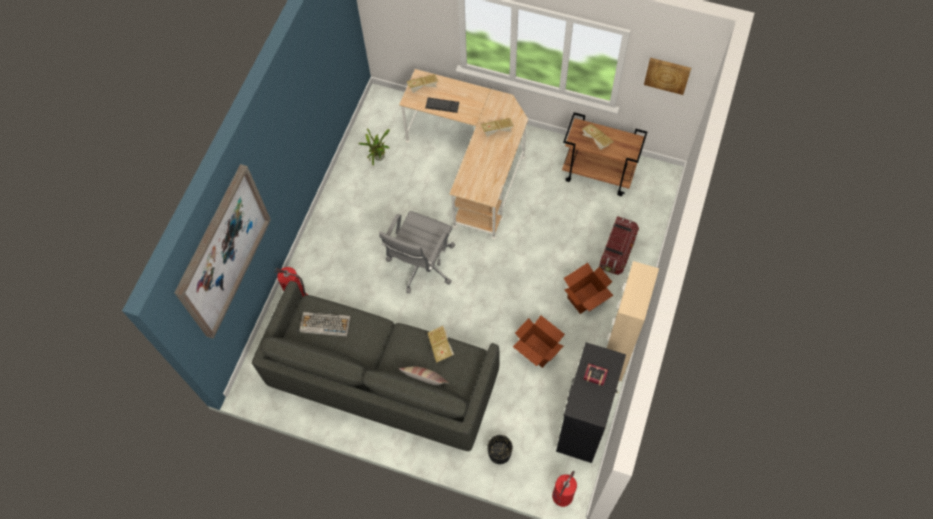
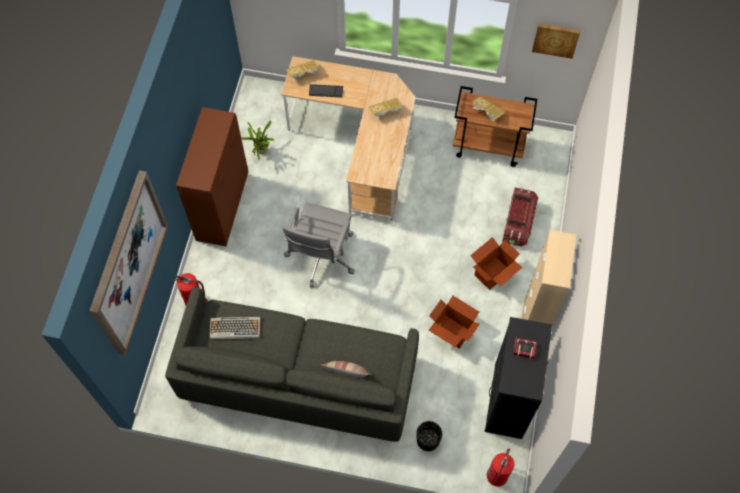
camera: 10 degrees left, 0 degrees up
(334, 207) = (223, 206): none -> brown cabinet
(441, 347) = (358, 338): book -> none

